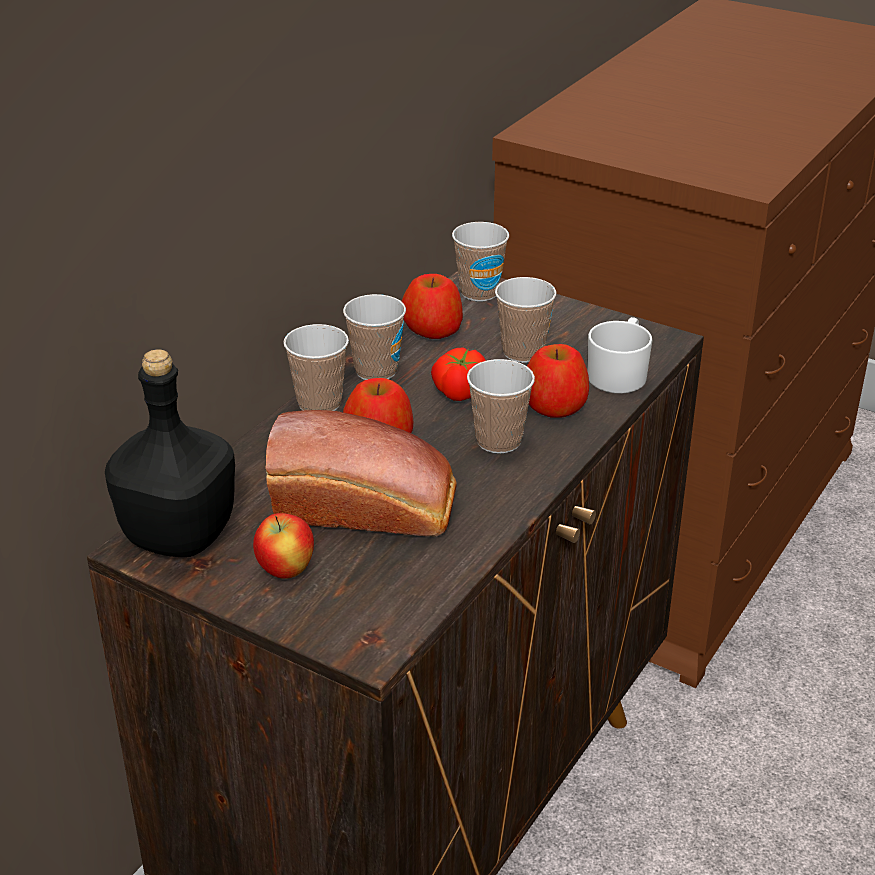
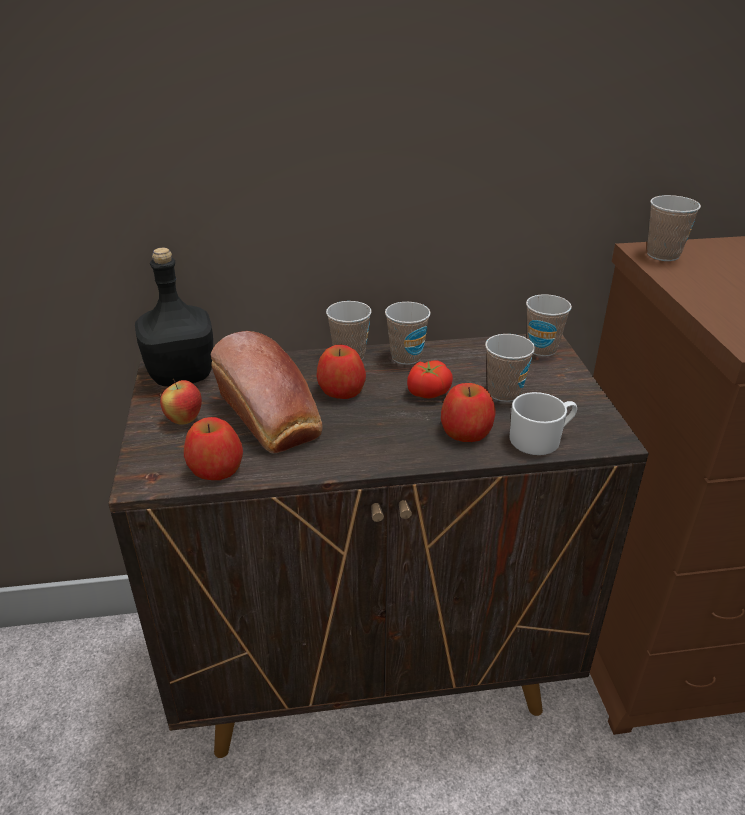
camera: 50 degrees right, 0 degrees up
(432, 330) = (476, 353): apple -> apple (216, 468)
(498, 441) = (396, 429): cup -> cup (663, 255)

